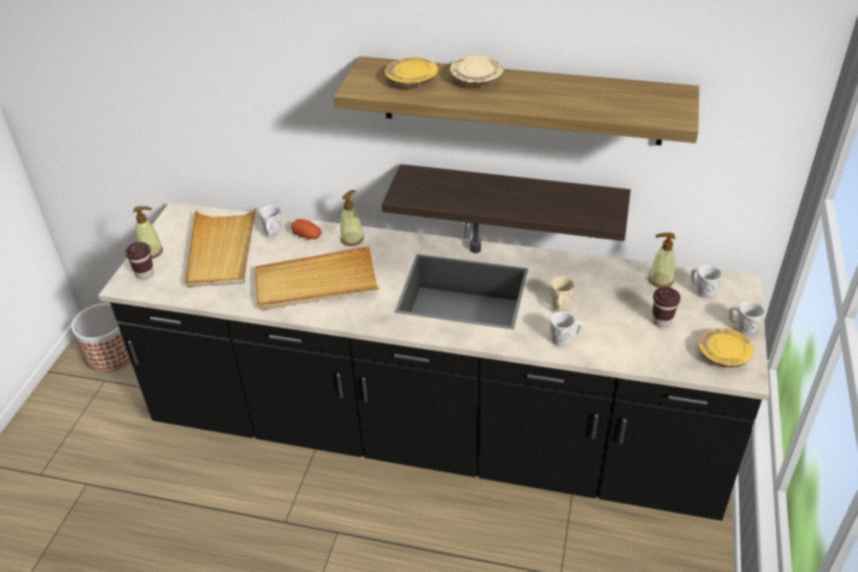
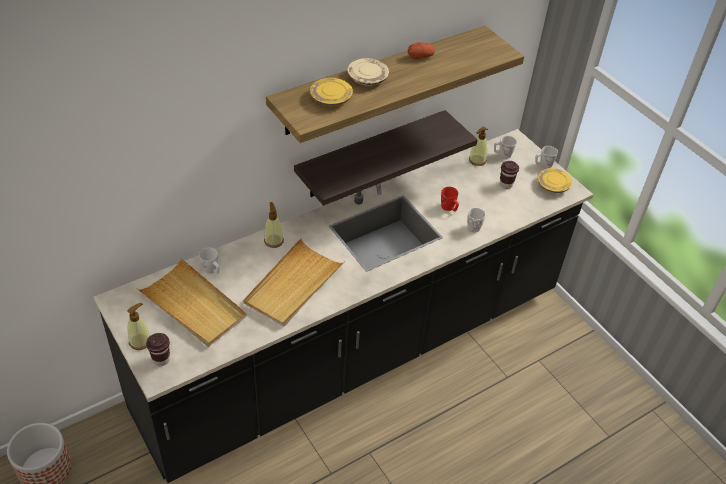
camera: 50 degrees left, 5 degrees up
(307, 236) = (240, 257): potato -> potato (420, 56)
(560, 307) = (449, 208): beige mug -> red mug

